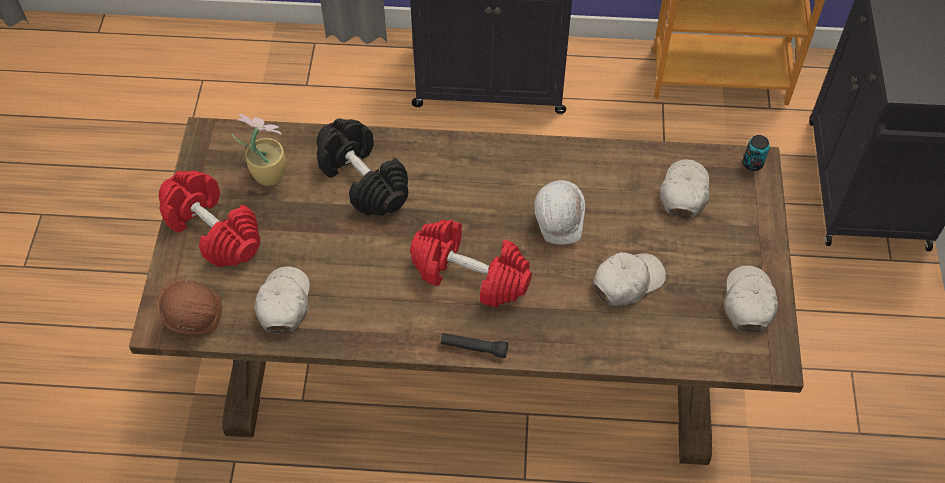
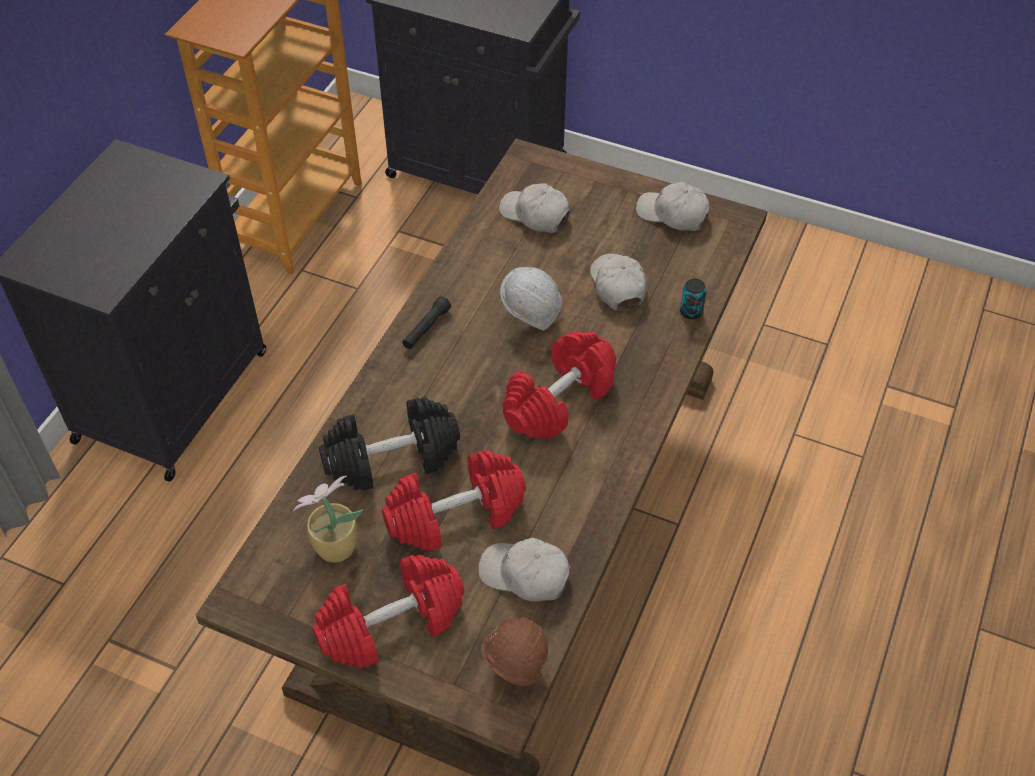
camera: 70 degrees left, 5 degrees down
(323, 239) = (455, 516): none -> red dumbbell
(474, 348) = (647, 422): black flashlight -> black flashlight (426, 328)
(752, 164) = (526, 160): can -> can (691, 312)

